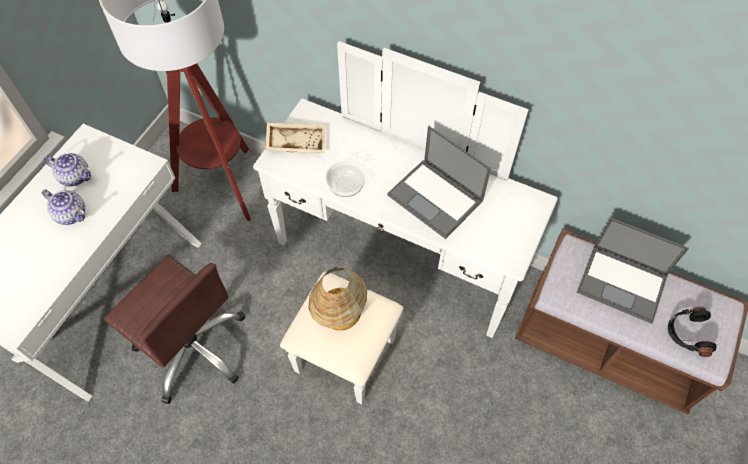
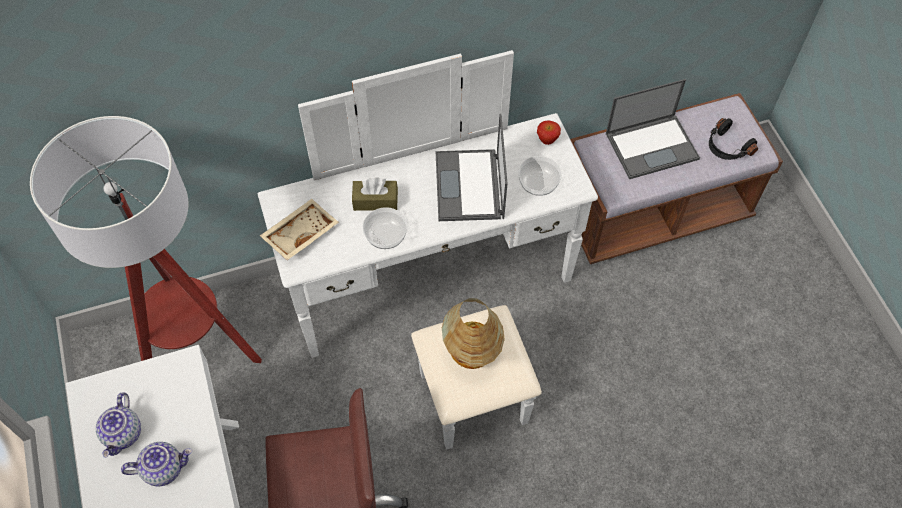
camera: 45 degrees left, 0 degrees up
(76, 176) = (123, 434): teapot -> teapot turned 120 degrees clockwise
(364, 158) = (375, 201): none -> brown tissue box
(436, 198) = (469, 186): laptop -> laptop turned 90 degrees clockwise
(487, 235) = (538, 183): none -> bowl
(527, 210) = (547, 141): none -> apple

